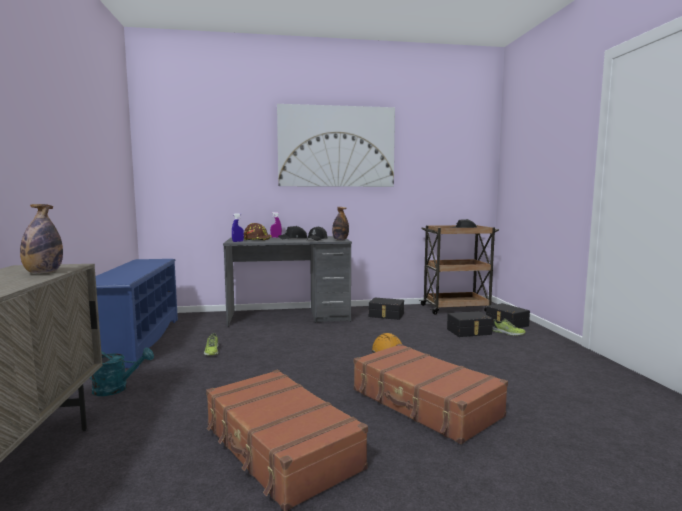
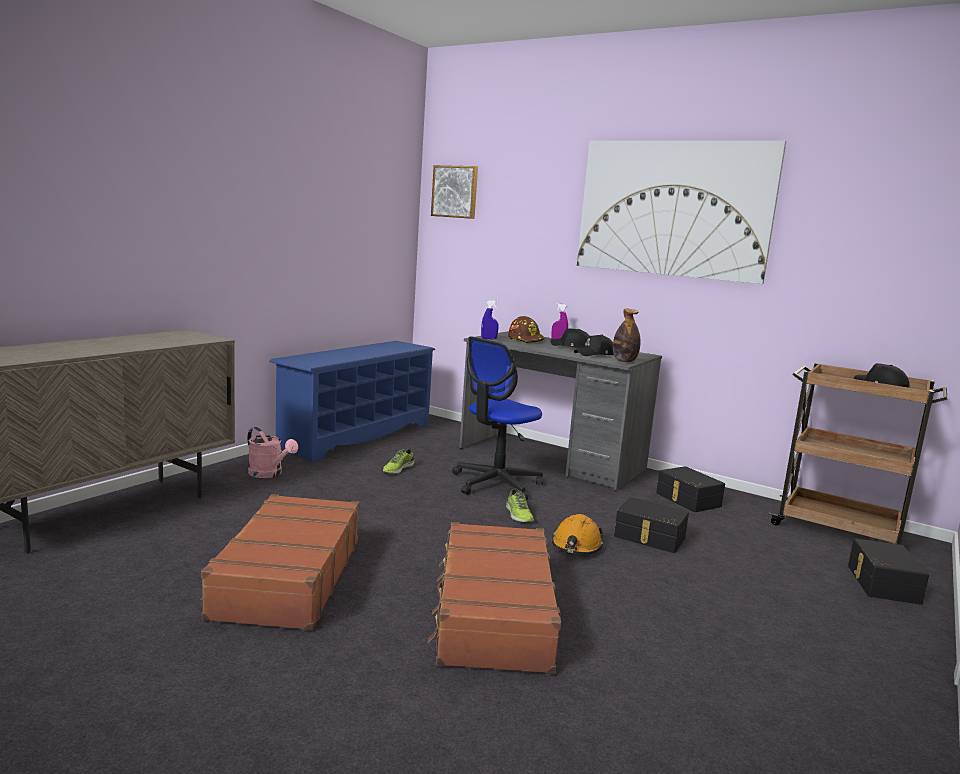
camera: 40 degrees right, 5 degrees up
(43, 273) = (172, 342): bottle -> none
(116, 389) = (269, 474): turquoise watering can -> pink watering can
(167, 139) = (455, 192): none -> picture
(288, 338) = (496, 484): none -> office chair
(469, 332) = (771, 568): black storage box -> black storage box (649, 537)
(507, 333) = (842, 596): shoe -> shoe (518, 515)

